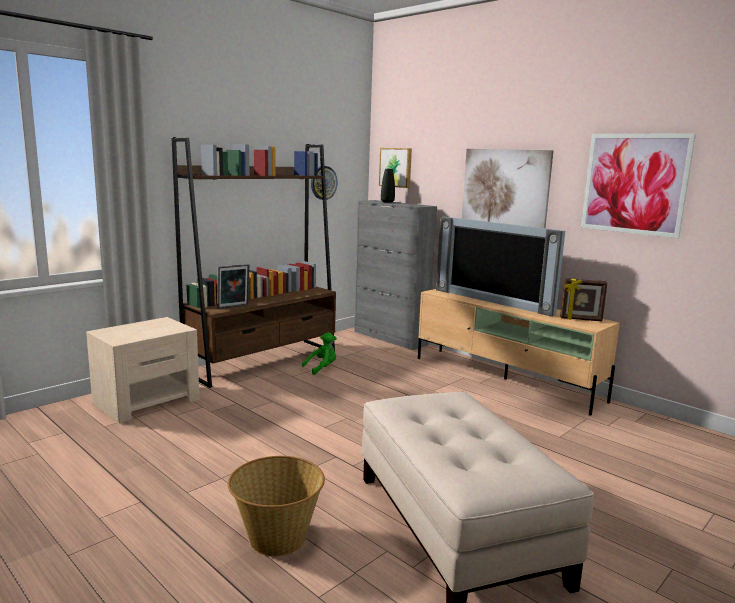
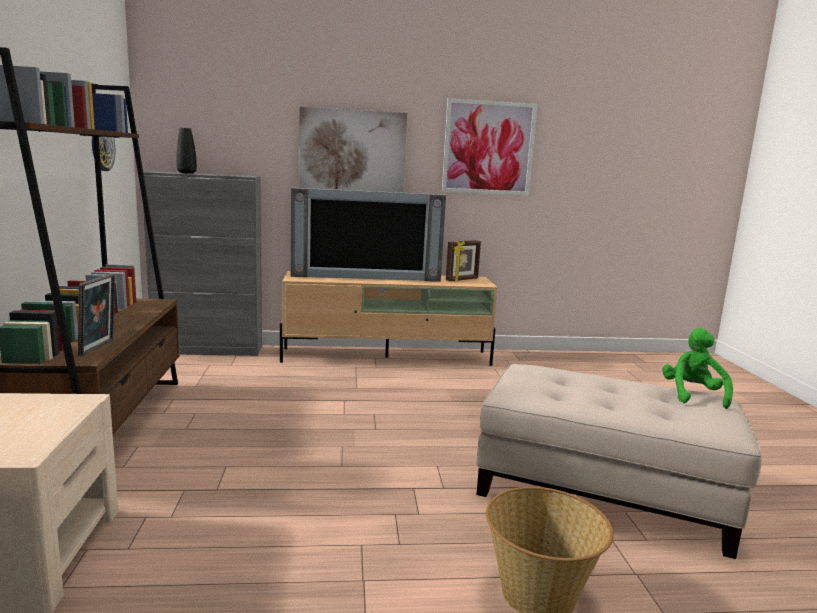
camera: 50 degrees left, 0 degrees up
(322, 368) = (202, 406): green plush toy -> green plush toy (692, 395)
(396, 167) = (186, 127): picture -> none

